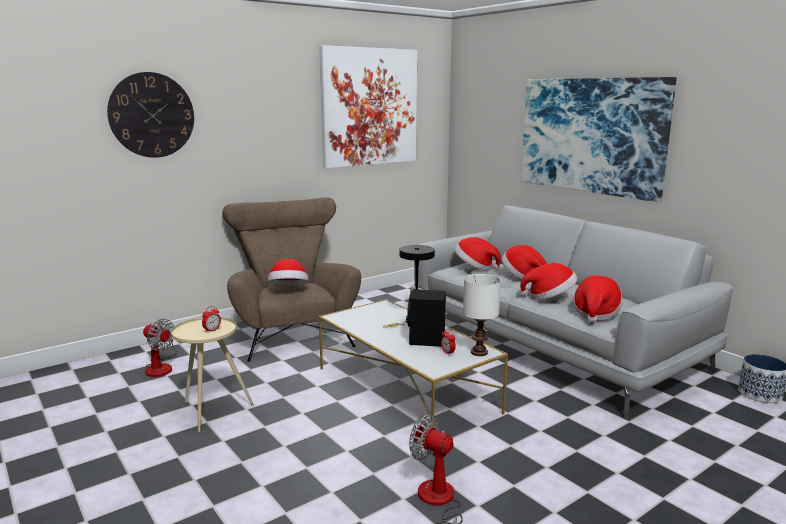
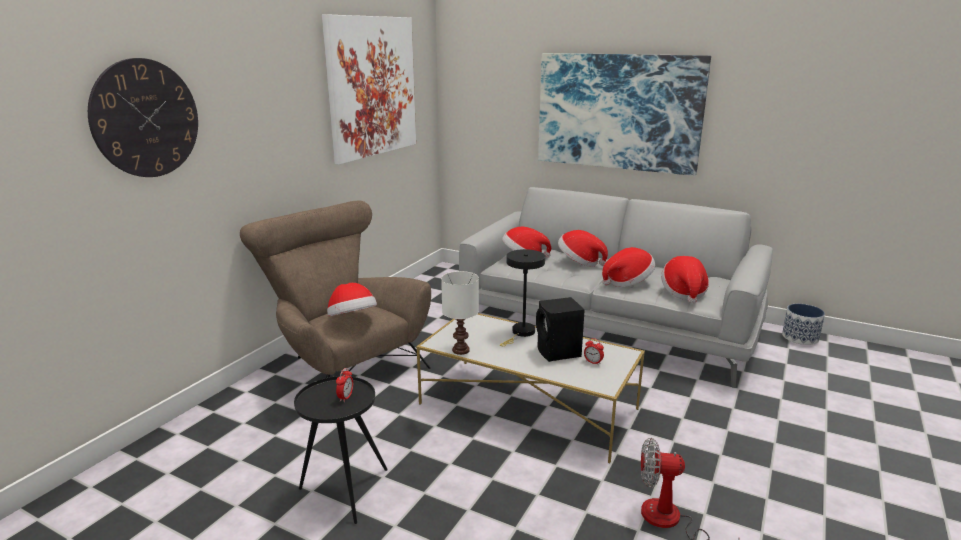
camera: 25 degrees left, 5 degrees up
(161, 366) = (220, 449): fan -> none
(212, 411) = (344, 491): beige side table -> black side table
(479, 352) = (619, 355): white table lamp -> white table lamp (460, 350)

